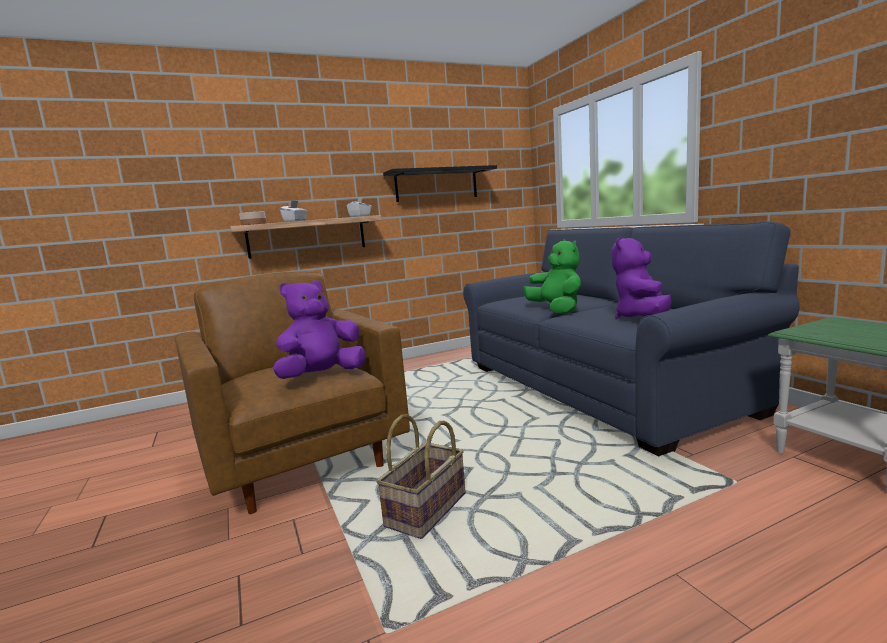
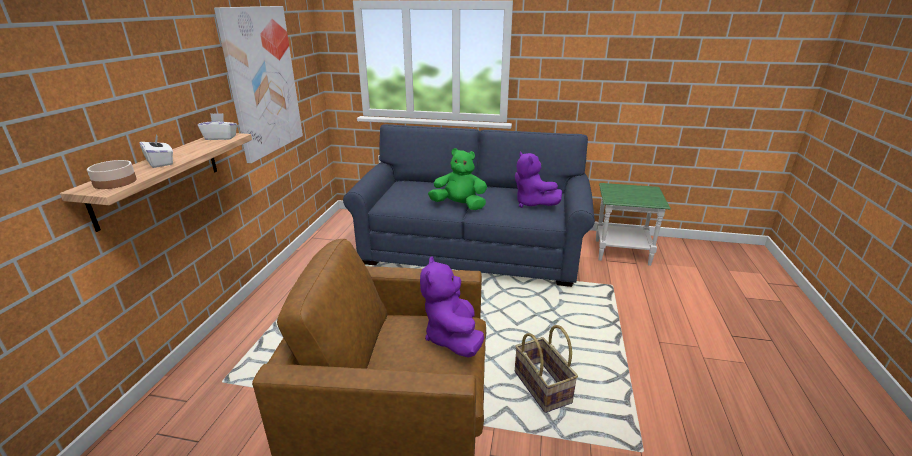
camera: 55 degrees left, 15 degrees up
(436, 185) = (262, 82): black shelf -> picture

